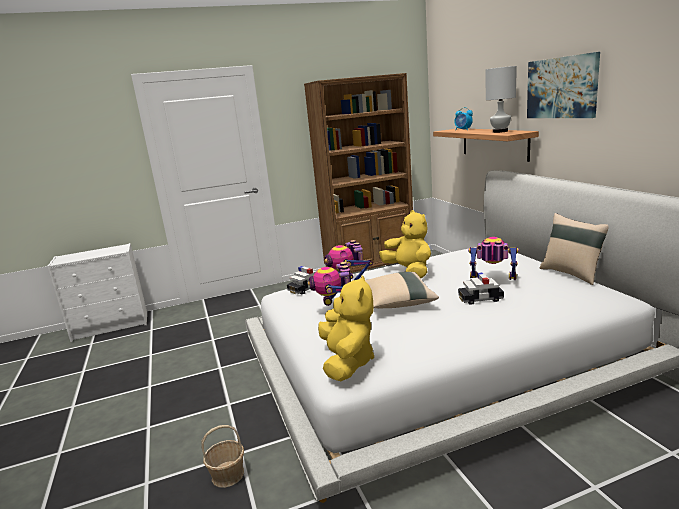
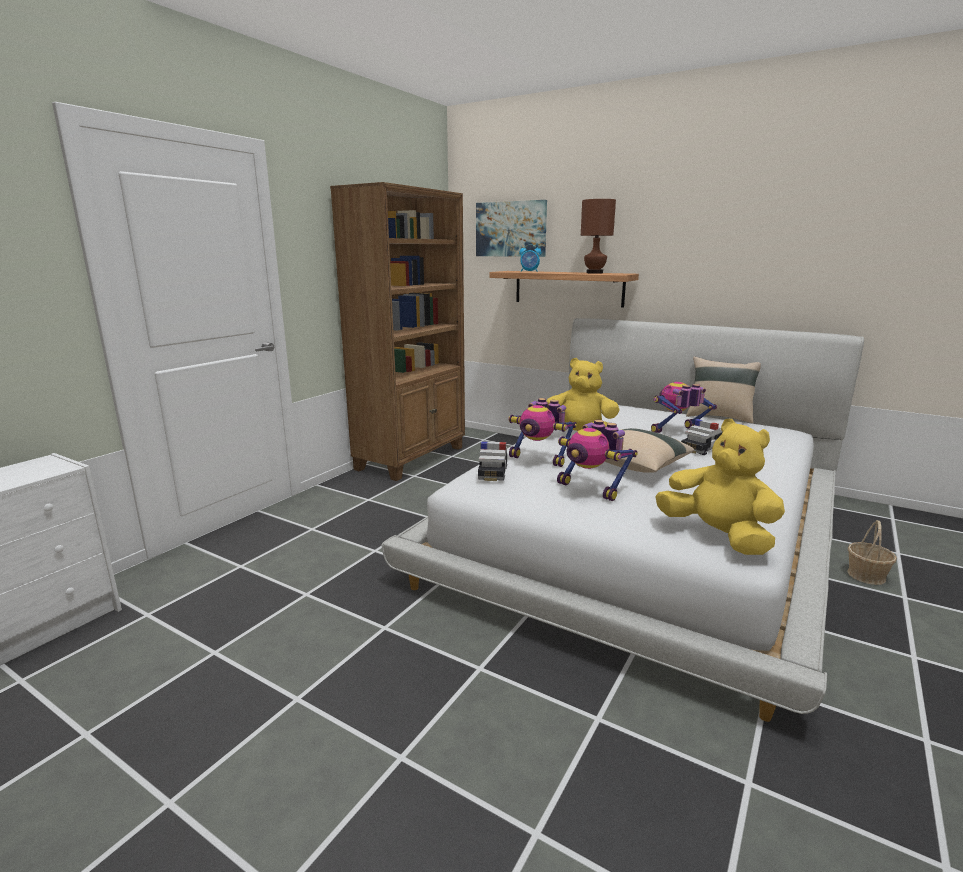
camera: 40 degrees left, 0 degrees up
(228, 475) = (628, 753): basket -> basket (866, 575)
(500, 131) = (594, 273): white table lamp -> brown table lamp
(561, 87) = (673, 228): picture -> picture (511, 229)

